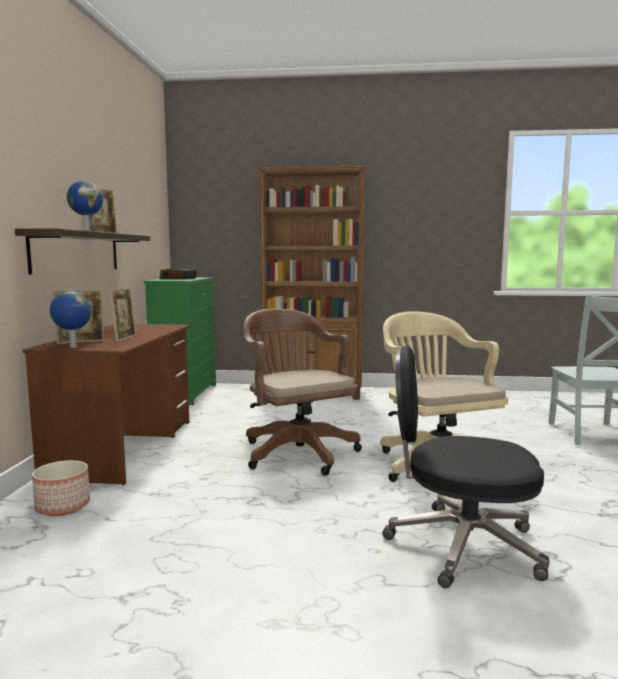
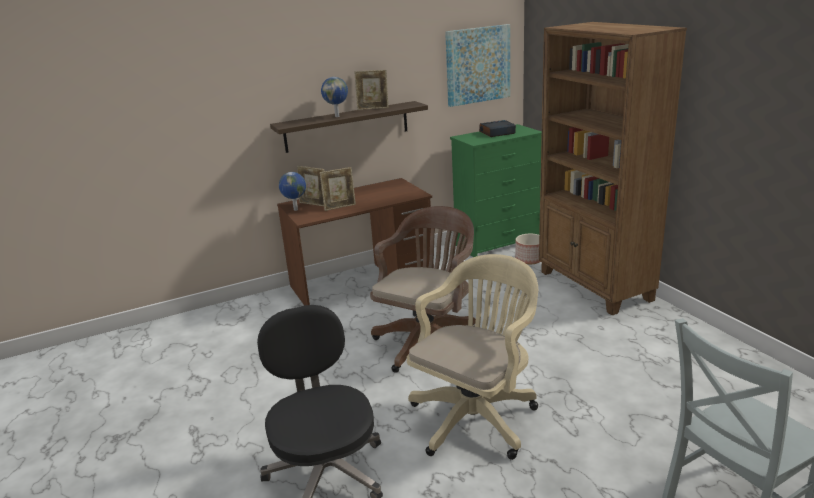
camera: 60 degrees right, 15 degrees up
(63, 506) = (268, 310): planter -> planter (530, 259)
(150, 212) = (477, 65): none -> picture

